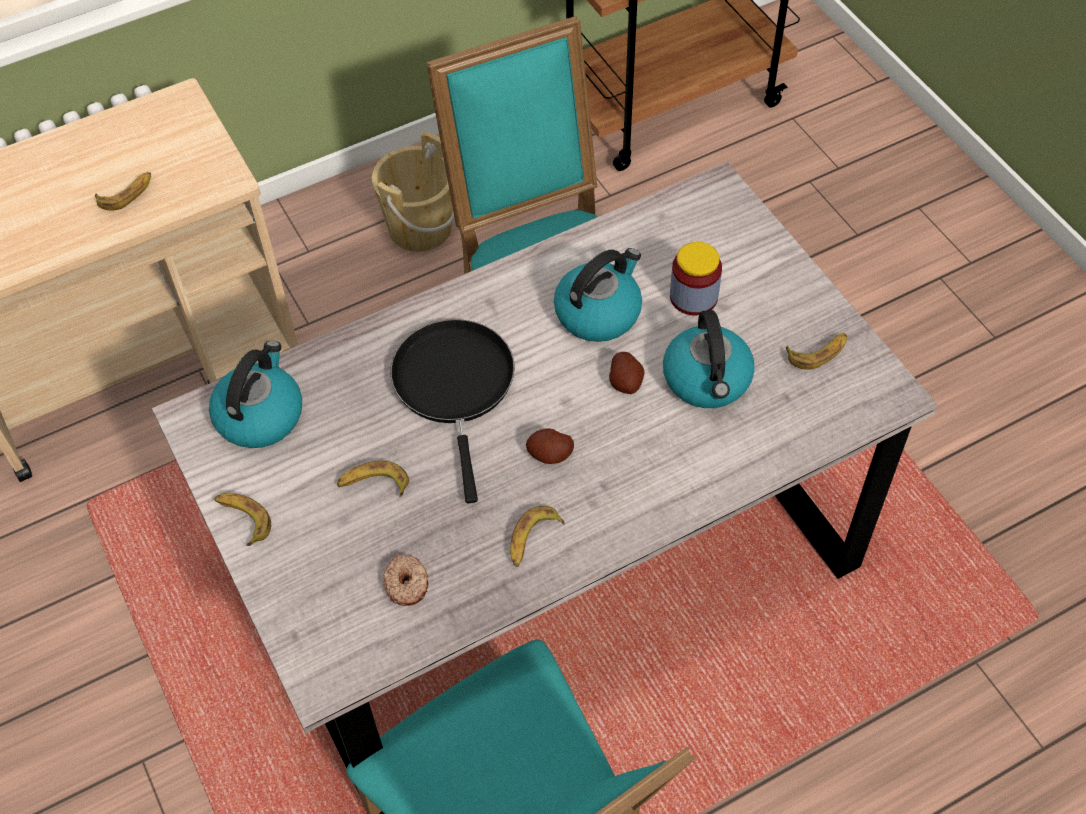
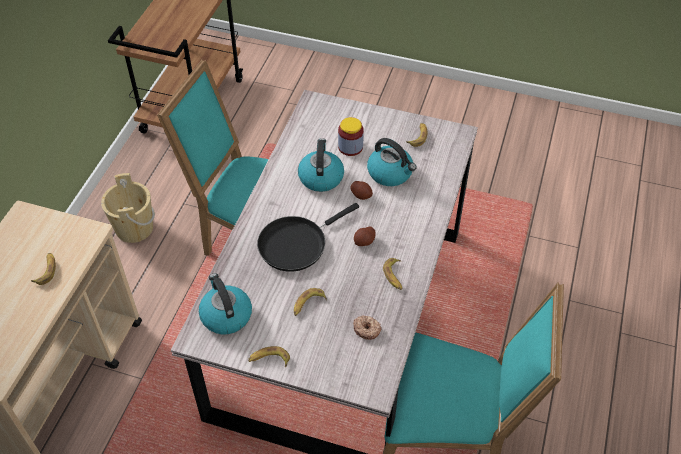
camera: 45 degrees left, 5 degrees down
(455, 386) = (296, 244): black frying pan -> black frying pan turned 75 degrees counterclockwise

